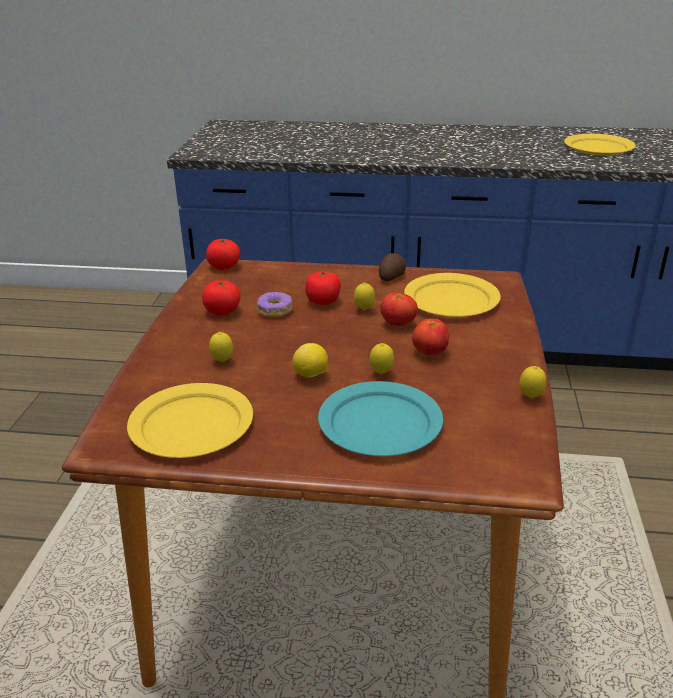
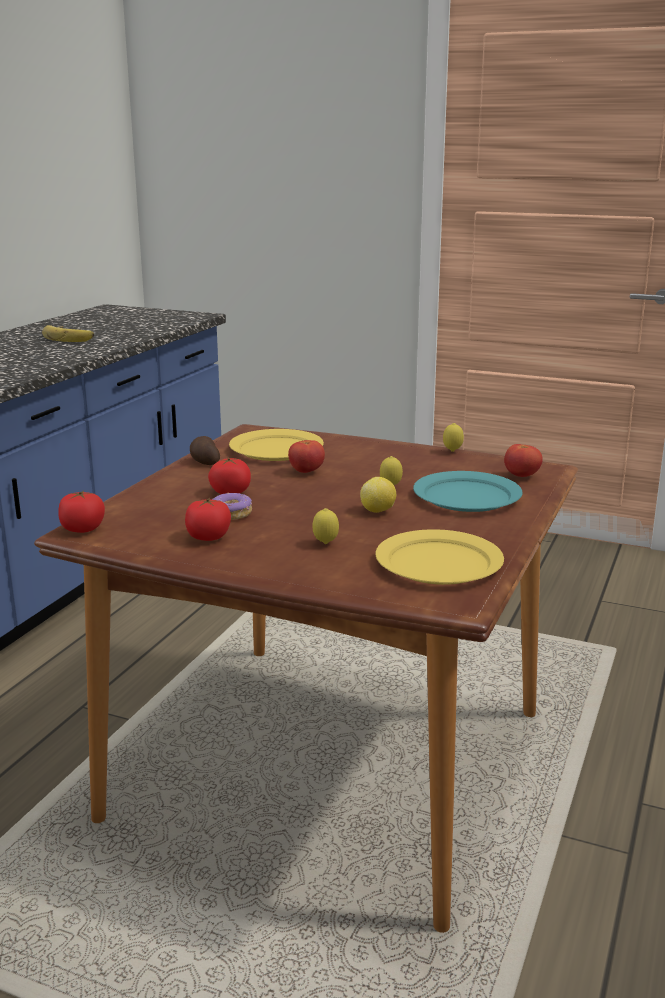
camera: 75 degrees left, 10 degrees down
(364, 310) = (267, 479): lemon -> none
(429, 352) = (366, 468): tomato -> tomato (521, 476)
(599, 148) = (71, 337): yellow plate -> banana

